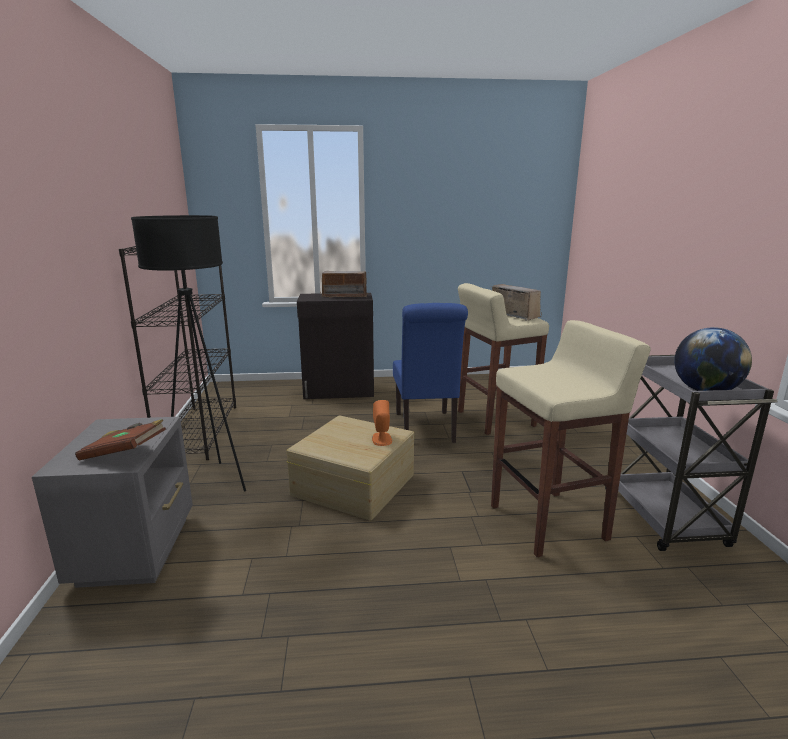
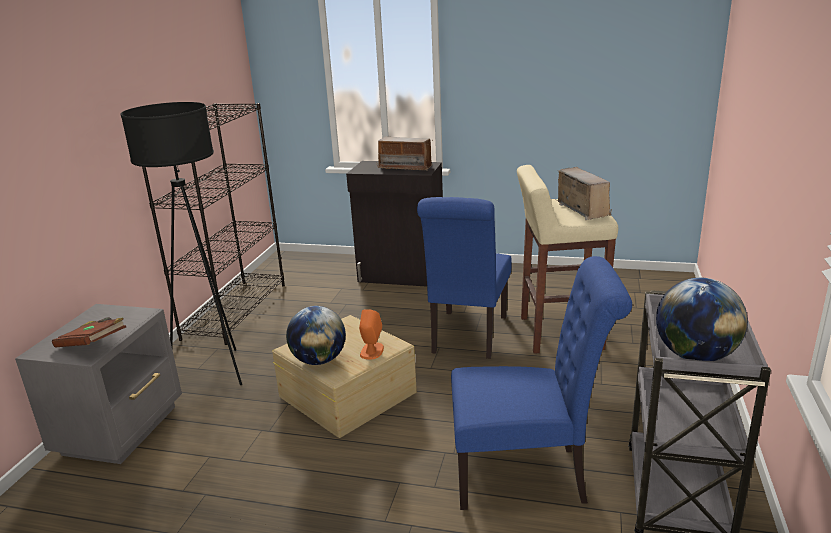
camera: 20 degrees right, 5 degrees up
(339, 452) = (319, 360): none -> globe
(549, 522) = (528, 476): beige stool -> blue chair

